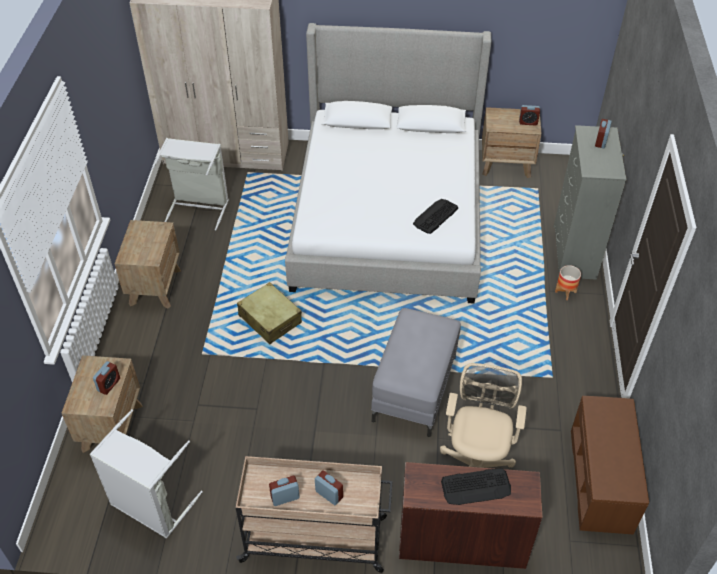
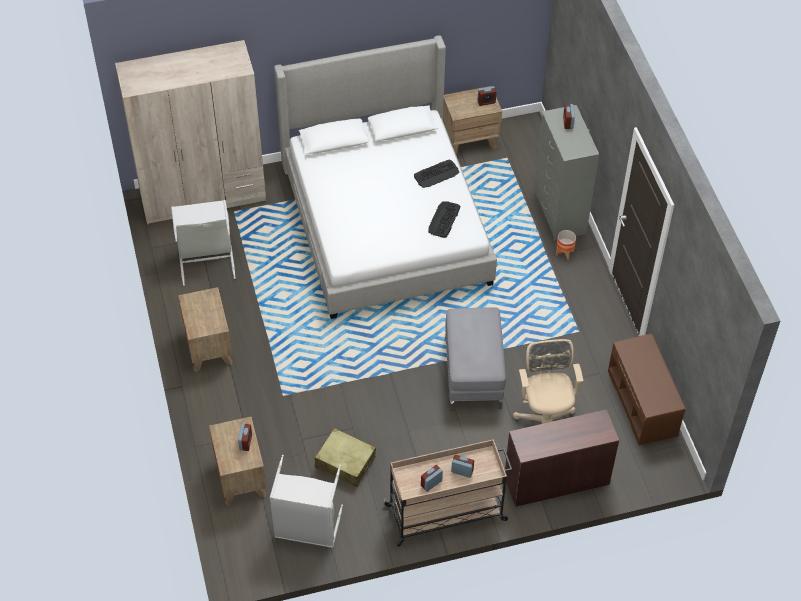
camera: 20 degrees left, 5 degrees up
(270, 319) = (326, 348): beige suitcase -> beige suitcase (345, 462)
(476, 487) = (566, 433): keyboard -> keyboard (436, 174)

